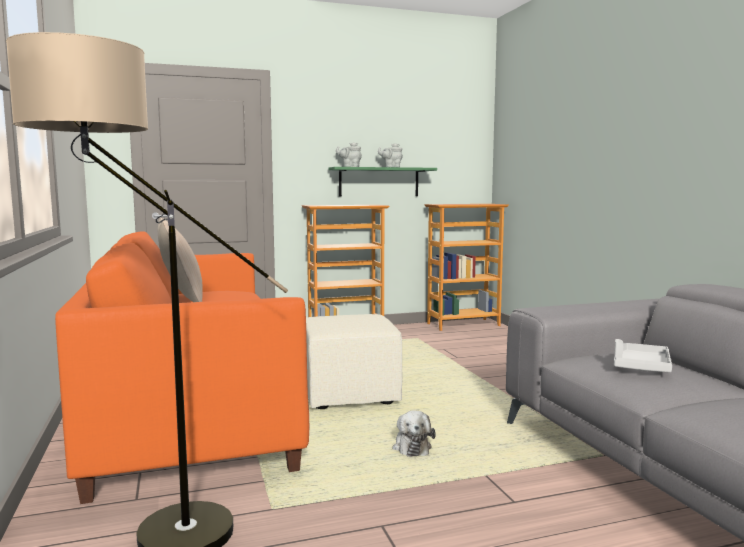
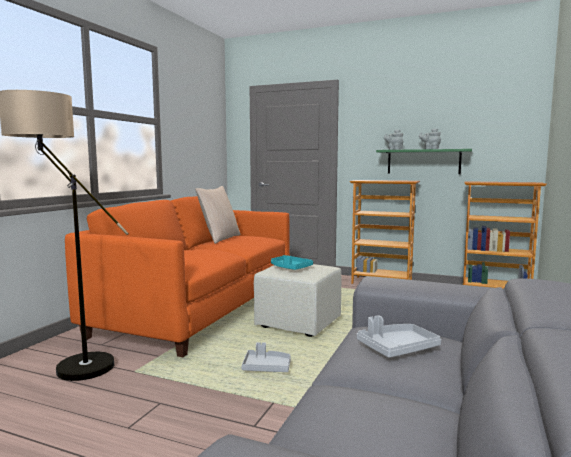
camera: 40 degrees right, 0 degrees up
(344, 322) = (290, 268): none -> turquoise tray
(411, 447) = (266, 367): plush toy -> grey tray

